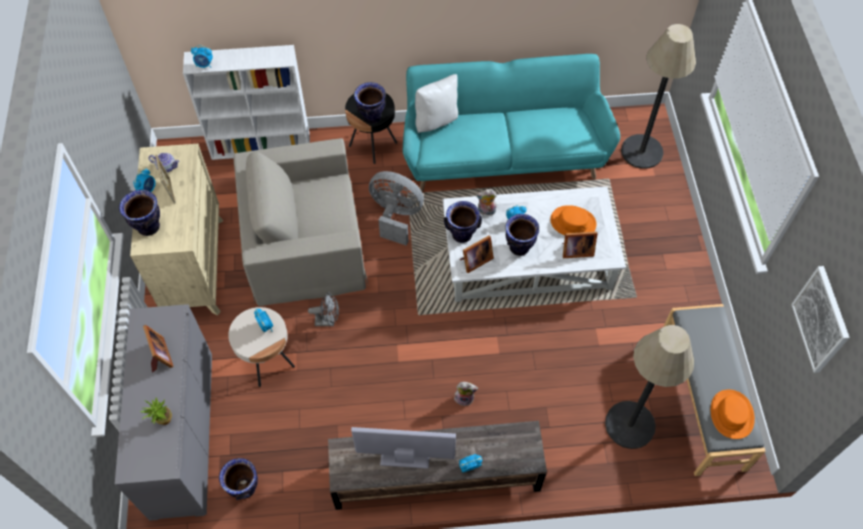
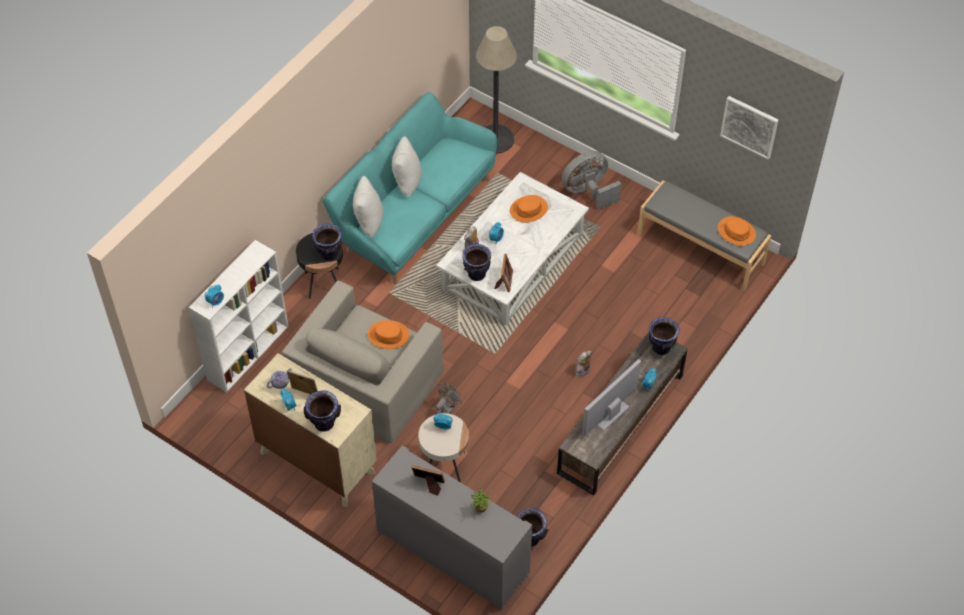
camera: 50 degrees left, 5 degrees down
(333, 217) = (388, 335): none -> orange hat
(396, 216) = (401, 312): grey fan -> grey fan (588, 192)
(505, 116) = (406, 182): none -> white pillow
(519, 247) = (518, 251): vase -> vase (660, 348)
(575, 251) = (551, 224): picture frame -> none
(630, 425) = (682, 297): floor lamp -> none

